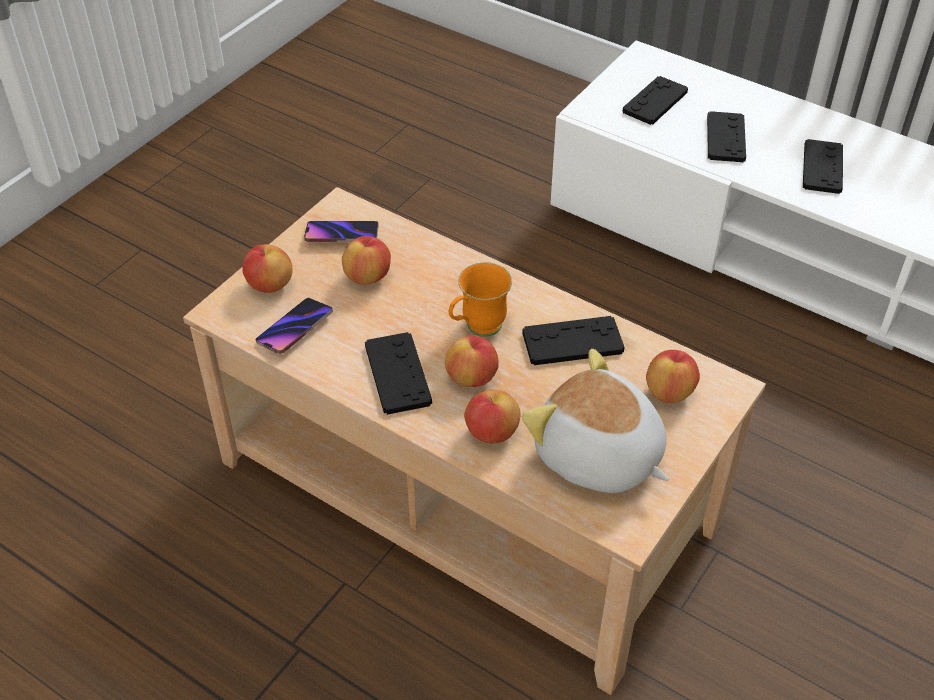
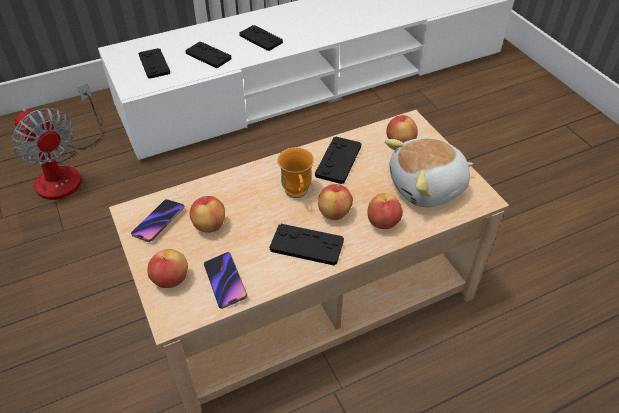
camera: 60 degrees left, 0 degrees up
(480, 158) = (66, 171): none -> fan

